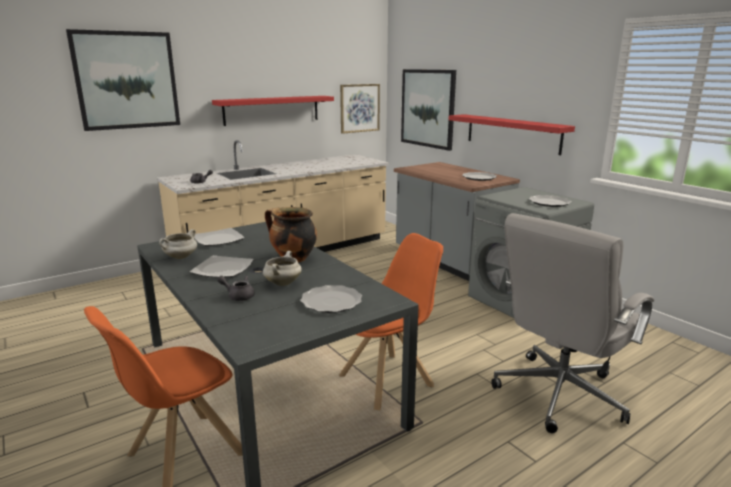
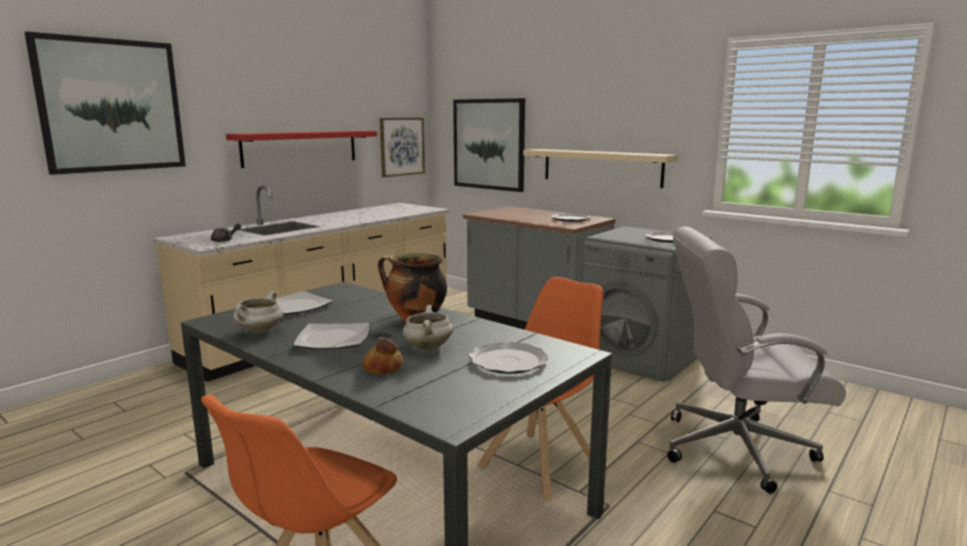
camera: 15 degrees left, 5 degrees down
(238, 296) = (382, 367): grey teapot -> bread
(512, 133) = (601, 167): red shelf -> beige shelf
(560, 393) = (736, 449): grey office chair -> grey office chair turned 60 degrees clockwise

